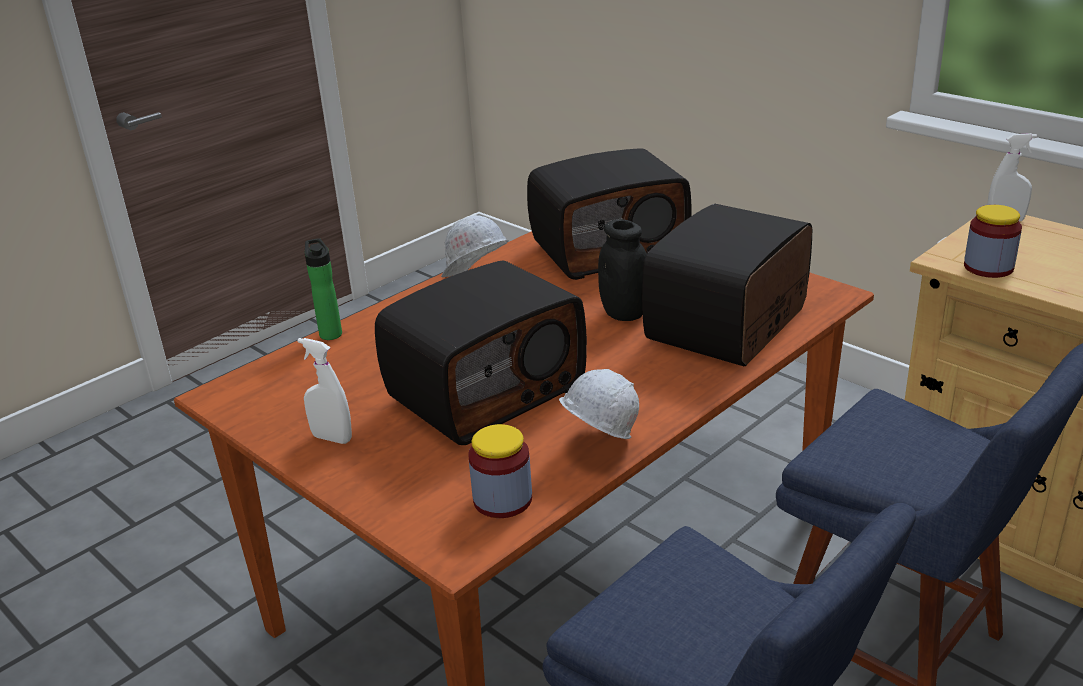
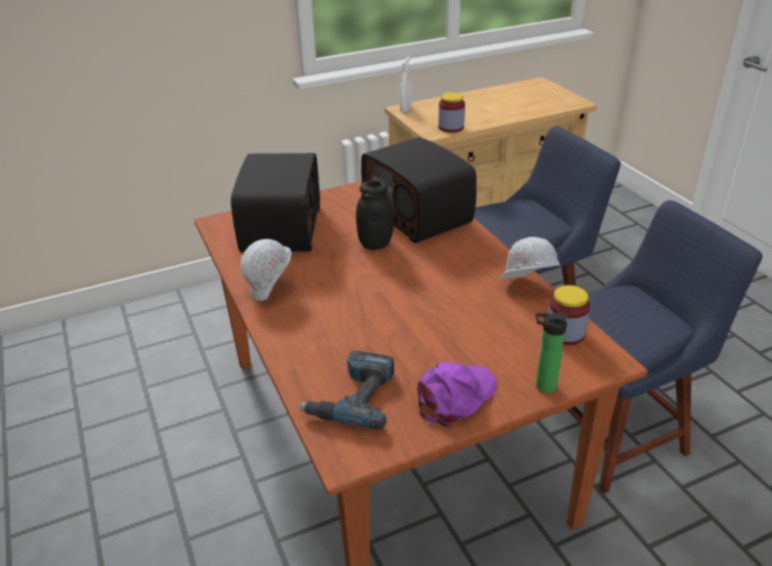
camera: 70 degrees left, 5 degrees up
(311, 375) = (352, 397): none -> power drill
(330, 333) = (289, 377): bottle -> bottle (542, 386)
(332, 438) = (455, 397): white spray bottle -> purple cap
(486, 392) = (436, 316): radio -> none

